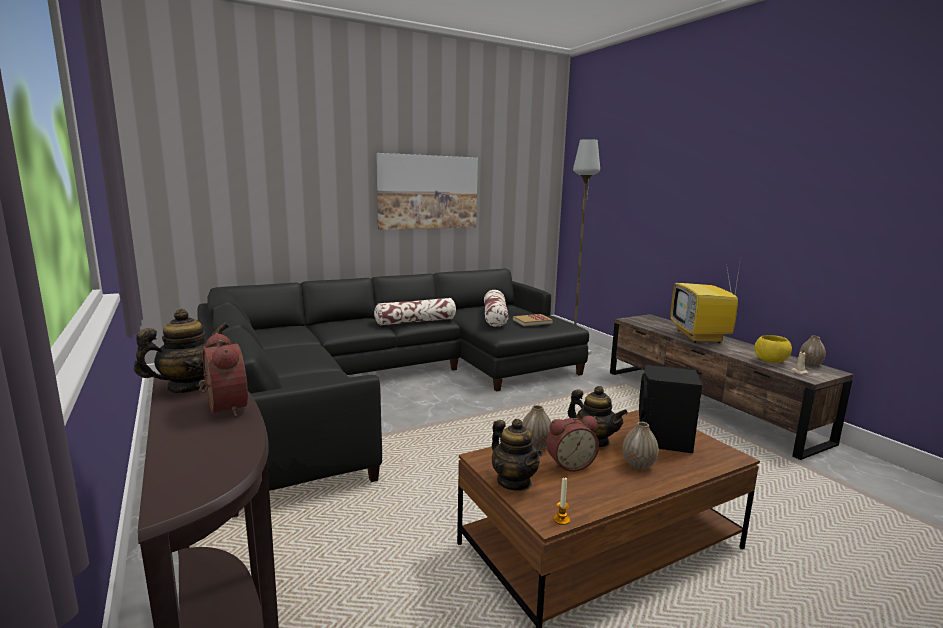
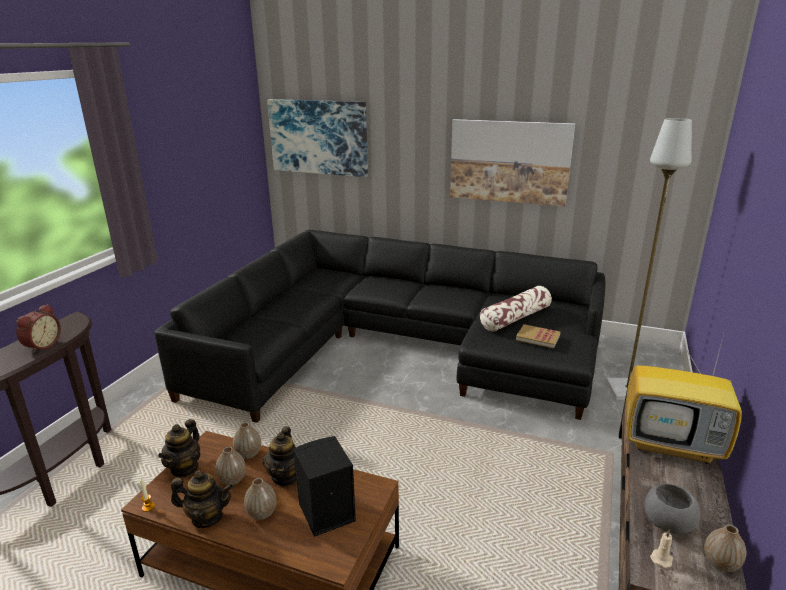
camera: 50 degrees right, 10 degrees up
(188, 387) = (65, 325): teapot -> teapot (207, 517)
(213, 173) = (318, 137): none -> picture
(416, 321) = (438, 299): pillow -> none
(569, 464) = (232, 480): alarm clock -> vase
(700, 337) = (673, 444): television -> television turned 120 degrees counterclockwise
(771, 361) = (668, 524): yellow bowl -> grey bowl

